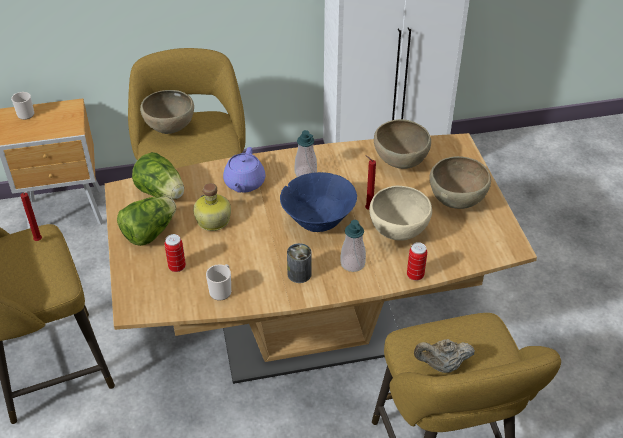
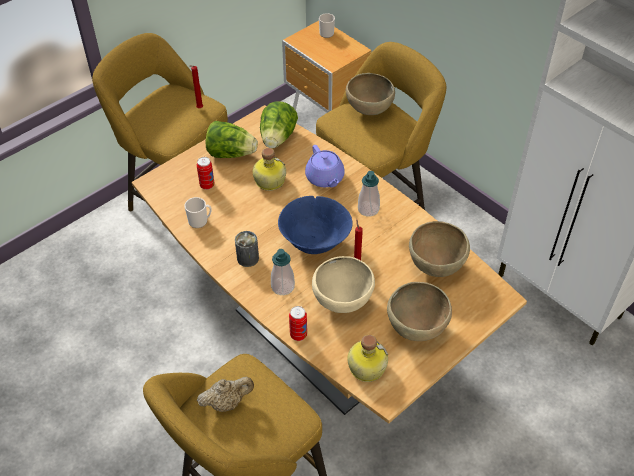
camera: 60 degrees right, 5 degrees up
(244, 183) = (325, 178): purple teapot -> purple teapot turned 90 degrees counterclockwise
(442, 365) = (227, 402): beige teapot -> beige teapot turned 105 degrees clockwise
(476, 247) = (365, 367): none -> bottle

